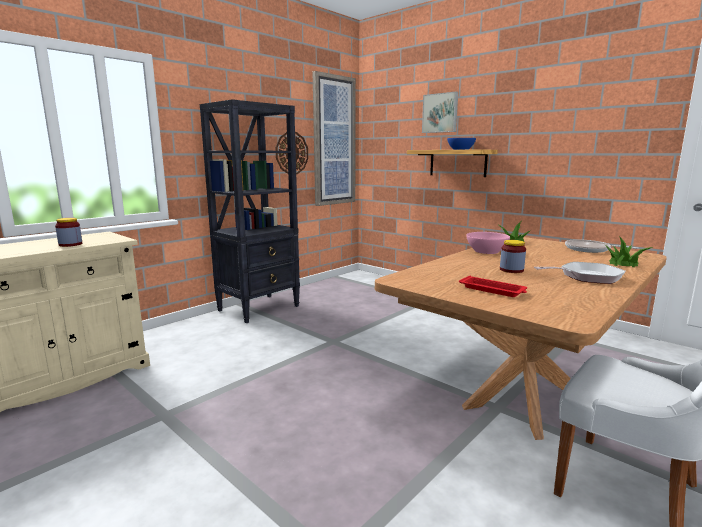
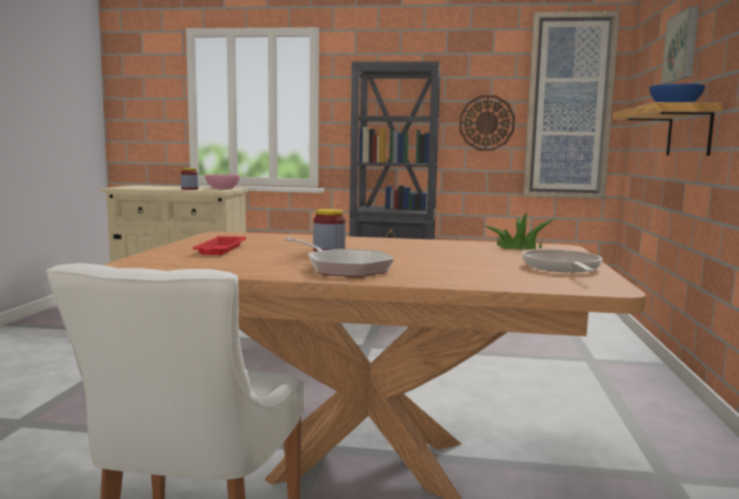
camera: 55 degrees right, 5 degrees down
(487, 251) = (422, 242): pink bowl -> pink bowl (222, 188)
(623, 263) = (487, 279): potted plant -> none

